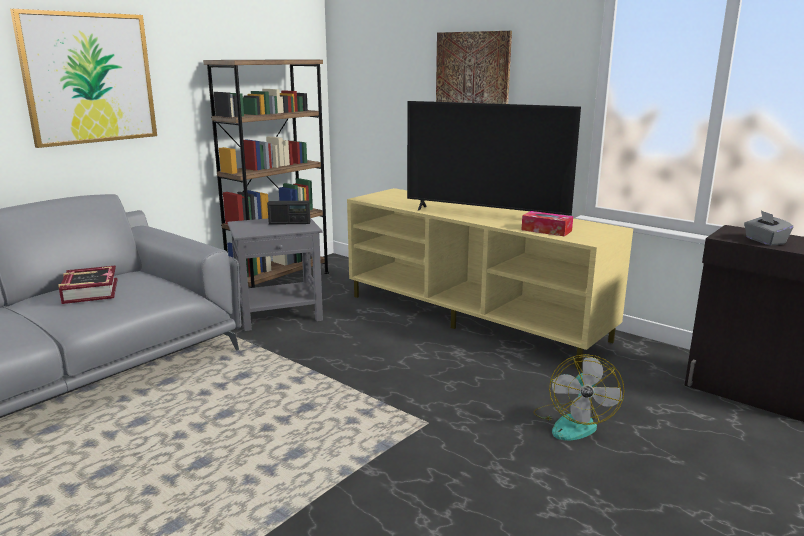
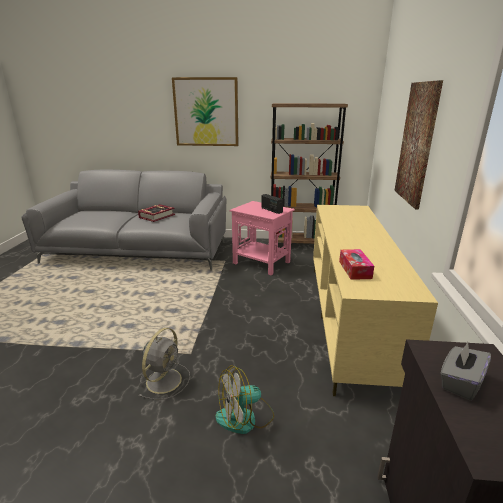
camera: 55 degrees right, 5 degrees up
(280, 314) = (262, 263): grey side table -> pink side table
(461, 455) = (165, 379): none -> grey fan
(485, 215) = (355, 242): television -> none

